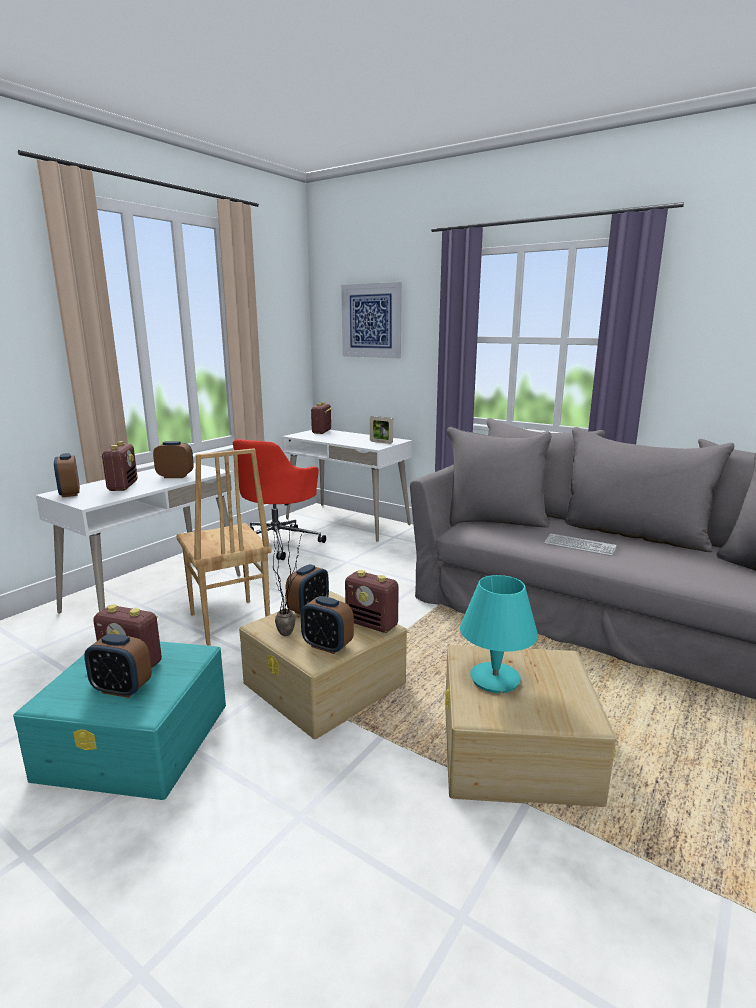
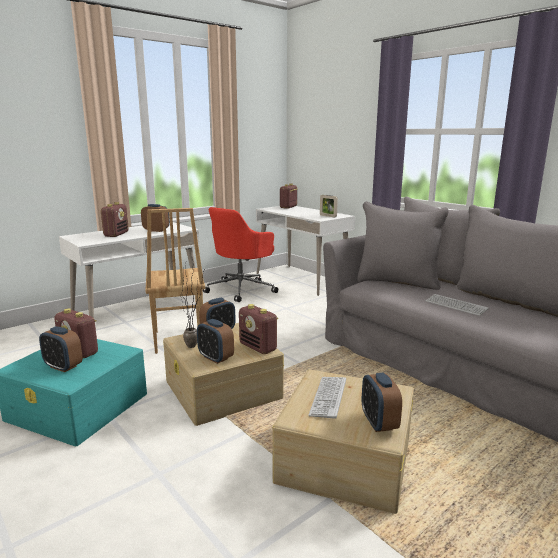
camera: 15 degrees right, 0 degrees up
(70, 493) = (79, 236): alarm clock -> alarm clock (379, 423)
(371, 321) = (329, 118): picture -> none
(495, 679) = (328, 397): turquoise table lamp -> keyboard

